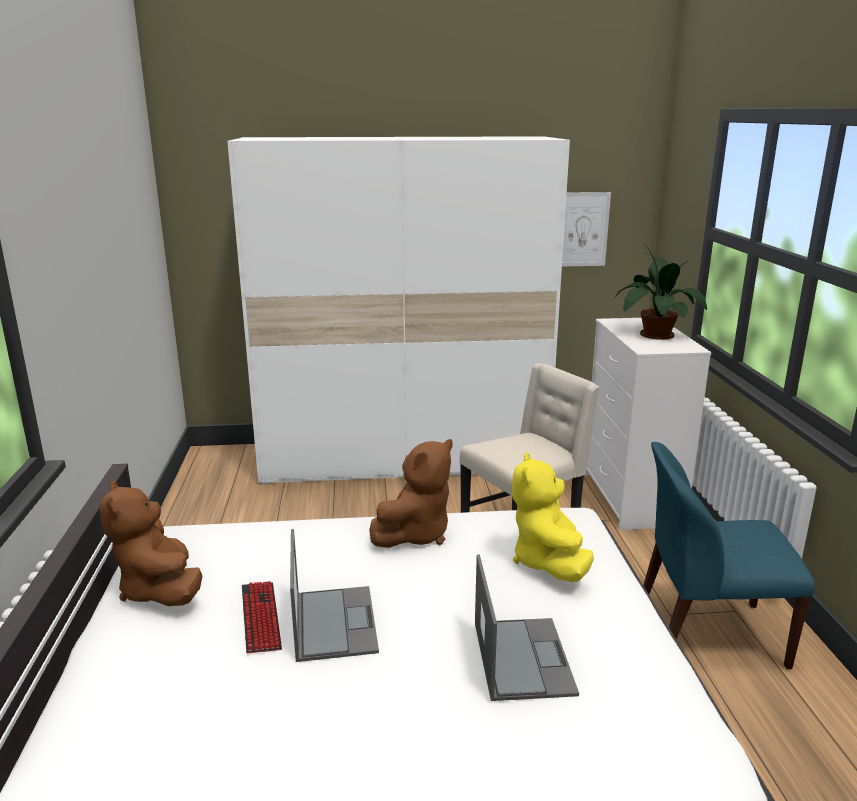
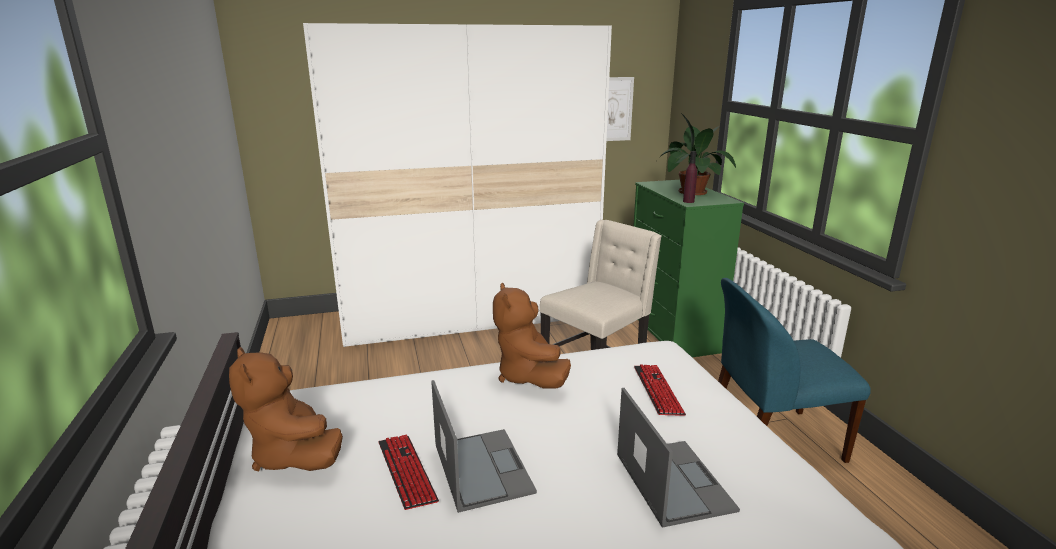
camera: 10 degrees left, 0 degrees up
(415, 534) = (528, 377): brown plush toy -> brown plush toy turned 135 degrees clockwise
(548, 562) = (658, 391): yellow plush toy -> keyboard
(632, 499) = (673, 334): white dresser -> green dresser
(644, 347) = (688, 201): none -> purple bottle

